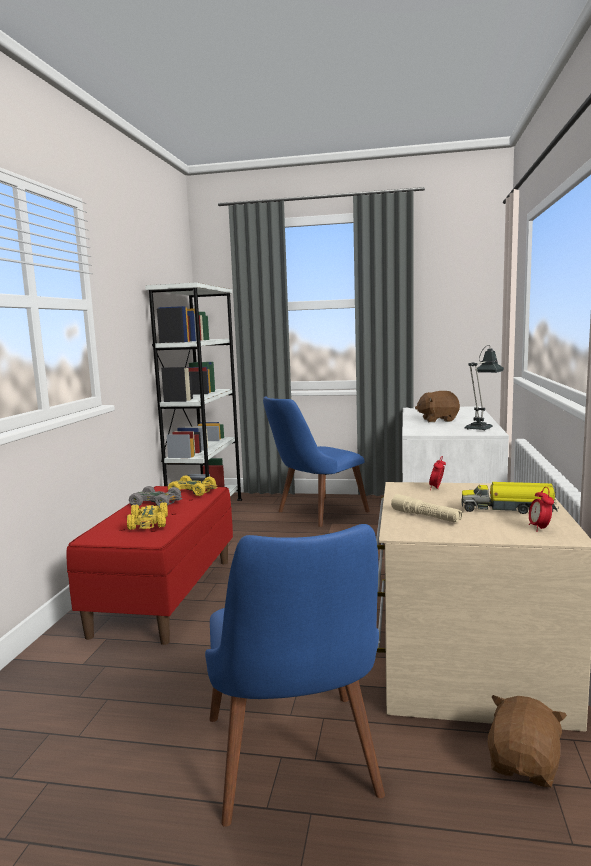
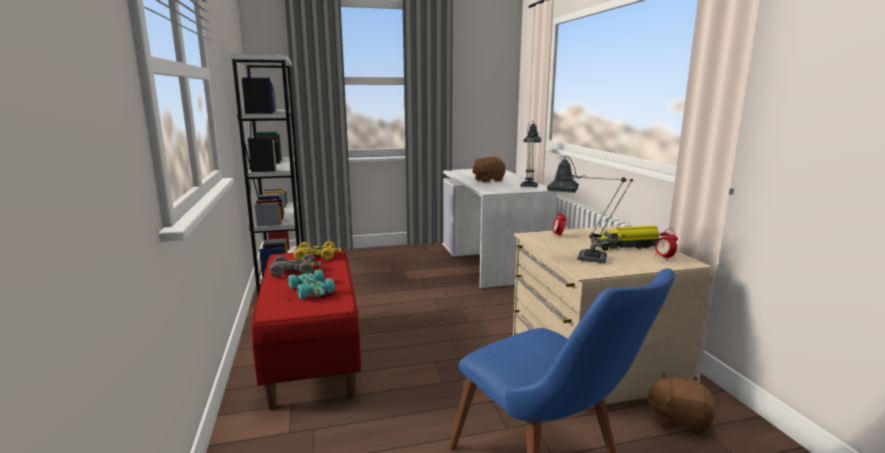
camera: 25 degrees left, 5 degrees up
(149, 523) = (312, 290): yellow toy car -> turquoise toy car
(314, 514) = (382, 265): blue chair -> none
(426, 516) = (583, 258): beige flashlight -> table lamp
(524, 765) = (678, 420): brown plush toy -> brown plush toy turned 75 degrees counterclockwise

